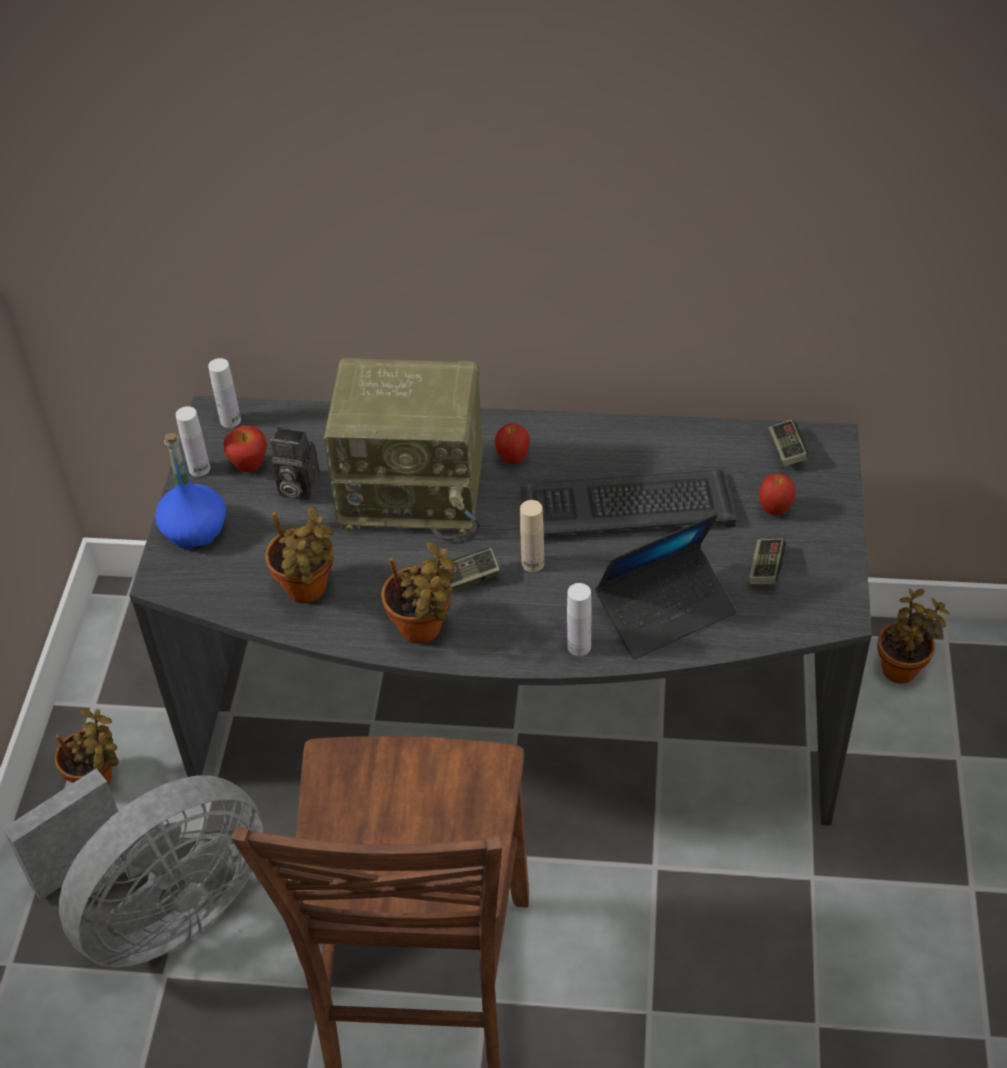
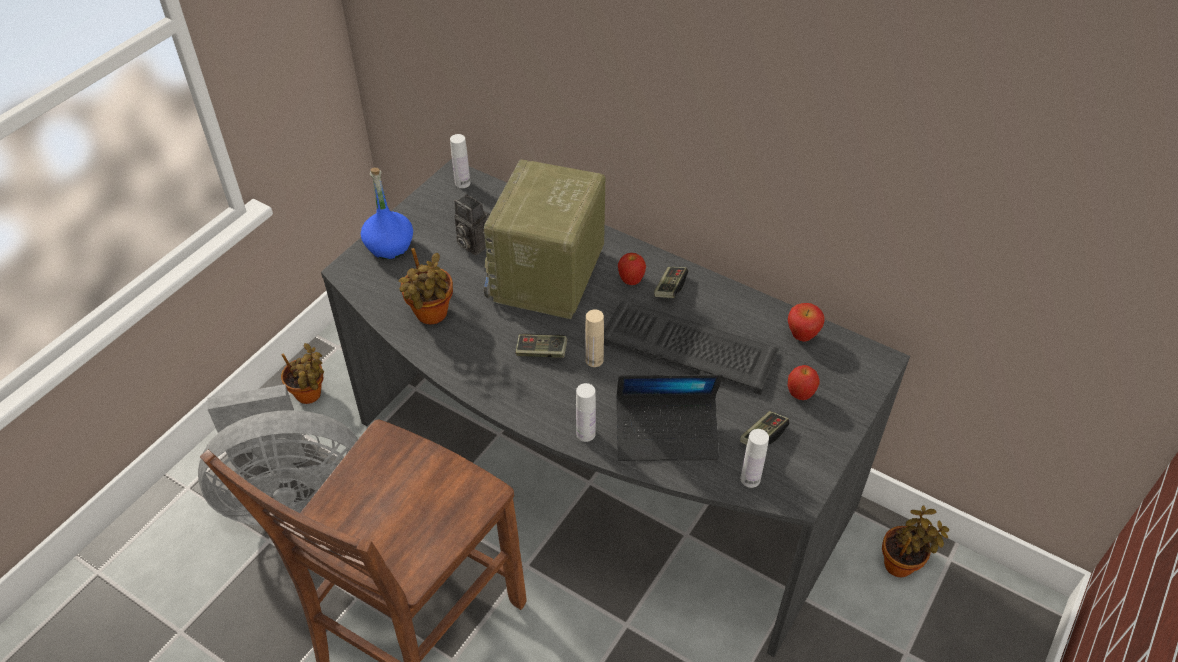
camera: 25 degrees right, 0 degrees up
(199, 469) = (421, 207): white bottle -> white bottle (750, 479)
(249, 467) = (453, 218): apple -> apple (802, 336)
(415, 491) = (549, 277): radio -> radio turned 75 degrees clockwise
(424, 630) = (487, 376): potted plant -> none
(786, 450) = (839, 354): game controller -> game controller (670, 288)

